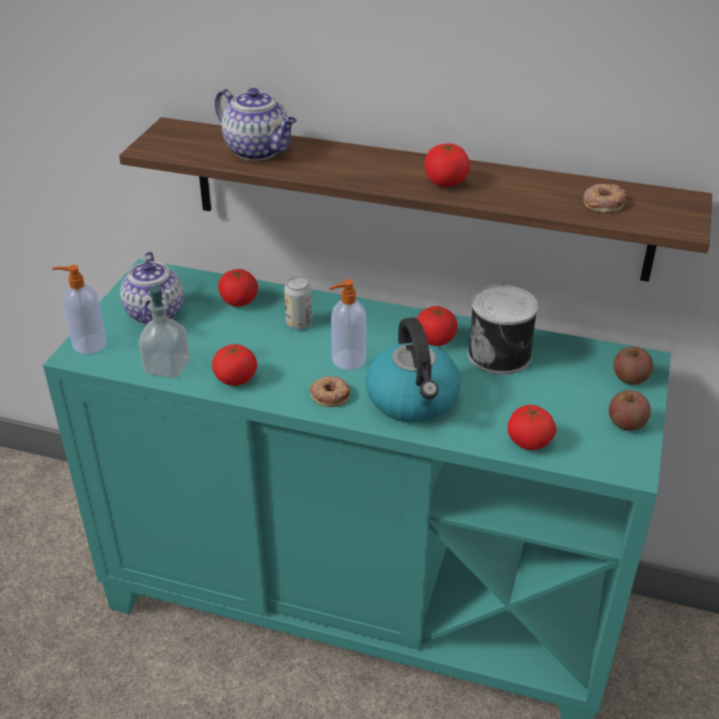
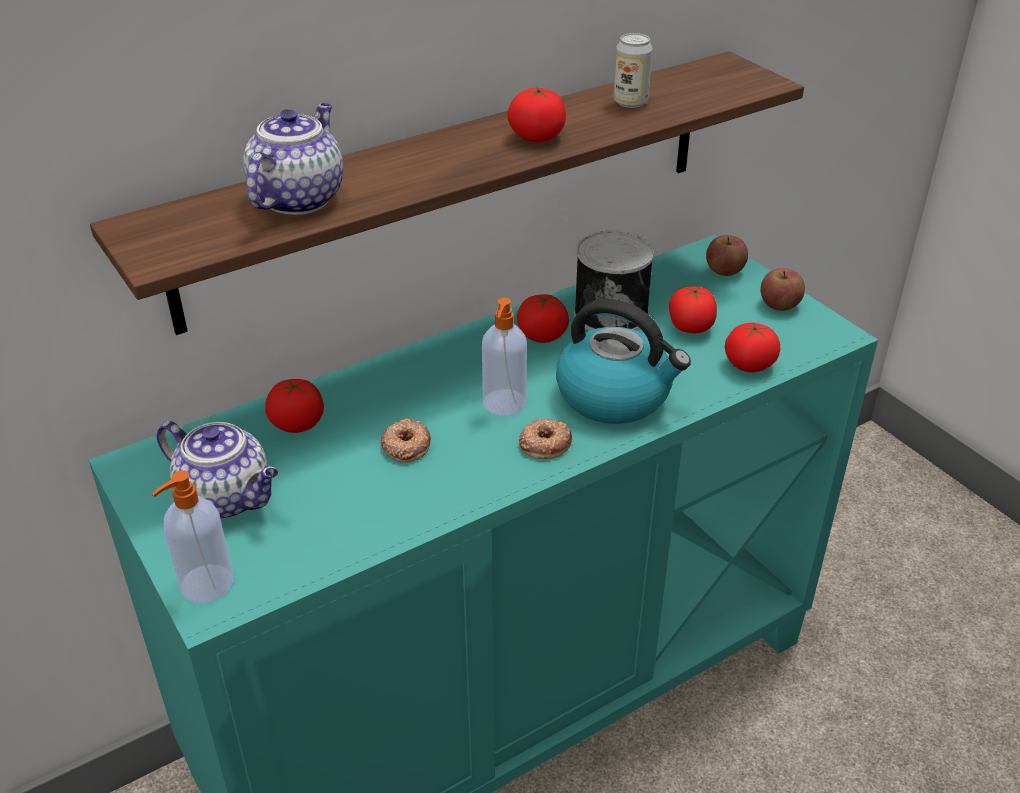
camera: 50 degrees left, 0 degrees up
(167, 367) = (343, 537): soap dispenser -> none
(235, 379) = (435, 495): tomato -> tomato (691, 327)
(259, 151) = (298, 198): teapot -> teapot turned 60 degrees counterclockwise
(299, 323) = (398, 403): can -> can (630, 102)
(603, 203) = (683, 93): donut -> donut (406, 445)

